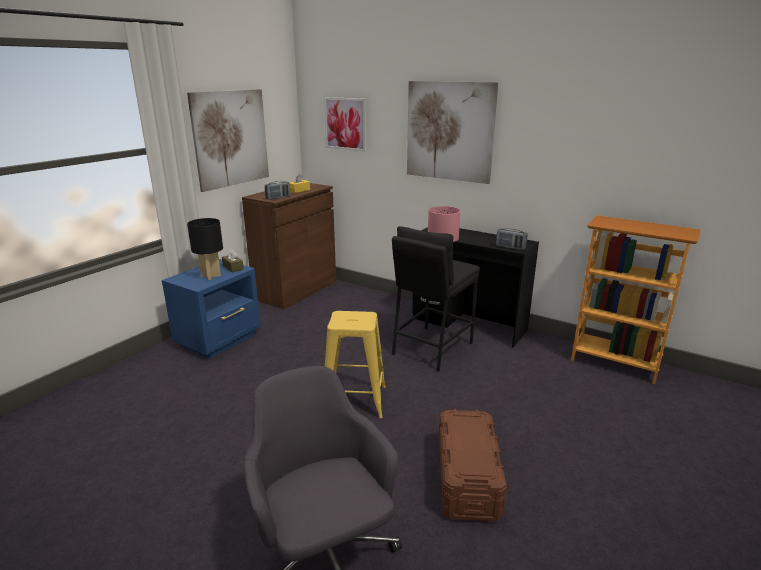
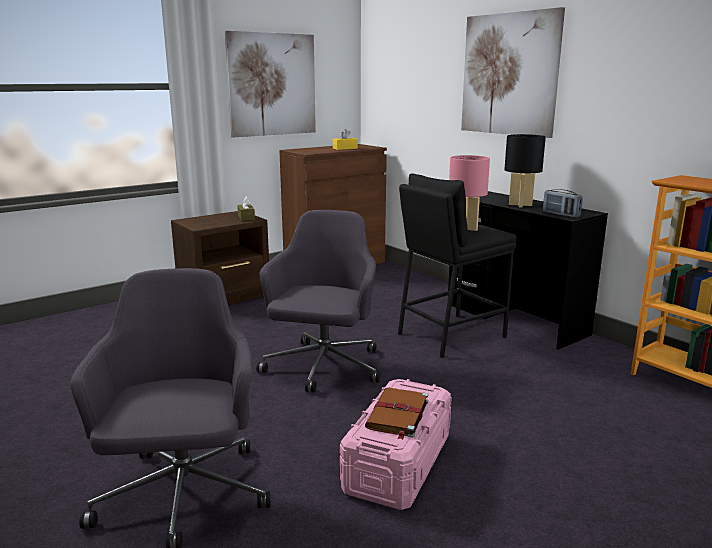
camera: 20 degrees right, 5 degrees down
(211, 276) = (218, 221): black table lamp -> black table lamp (520, 205)
(220, 340) = (226, 296): blue nightstand -> brown nightstand
(278, 198) = (314, 152): radio -> none
(345, 124) = (403, 74): picture -> none
(354, 400) = (323, 367): yellow stool -> grey office chair
(467, 479) = (397, 463): brown storage box -> pink storage box
(471, 446) = (397, 415): none -> brown book

